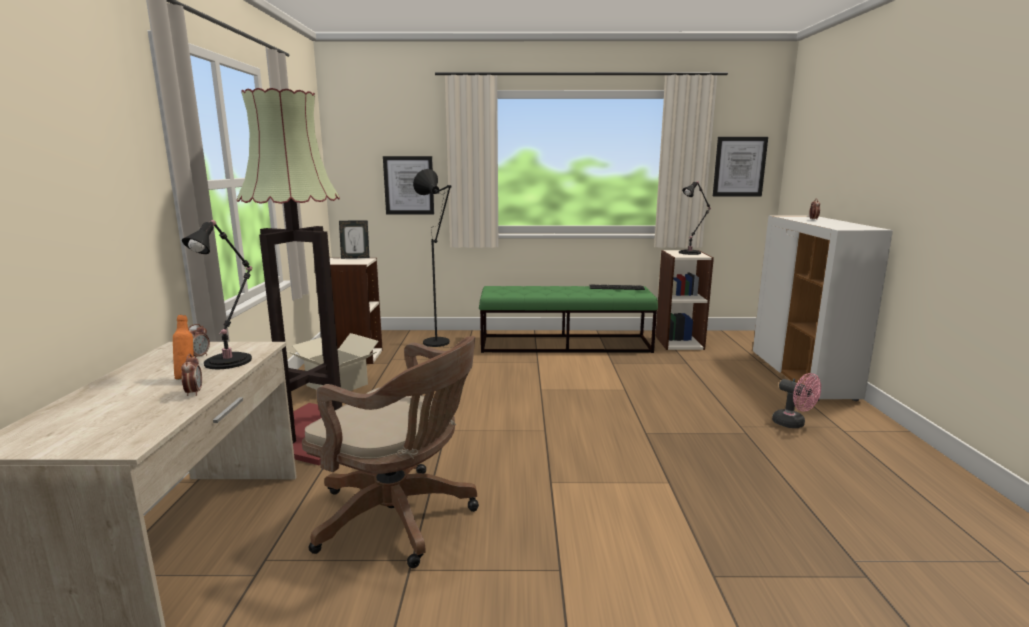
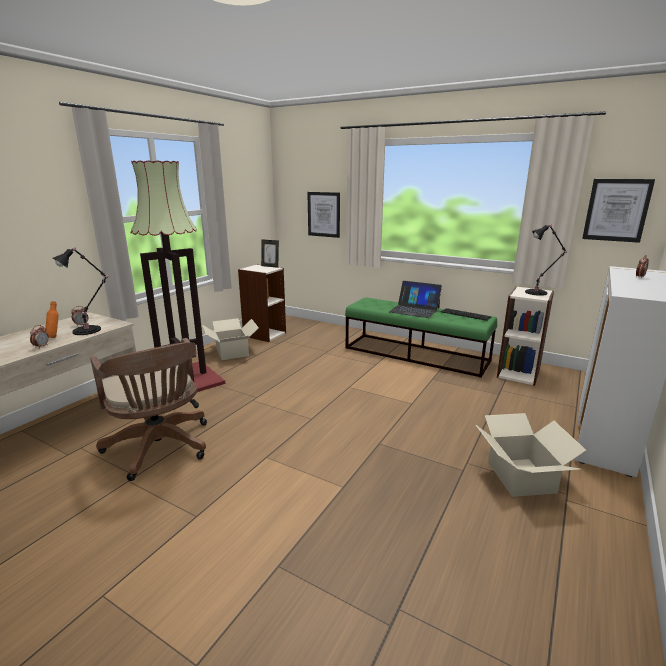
camera: 30 degrees right, 5 degrees up
(440, 344) = (327, 335): black floor lamp -> none
(561, 290) = (414, 310): none -> laptop
(793, 424) = (521, 477): pink fan -> cardboard box

